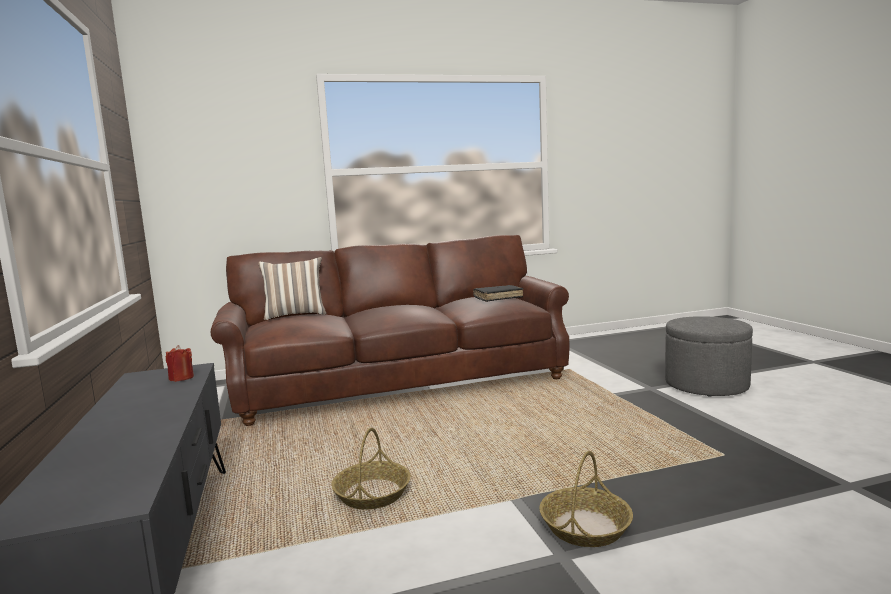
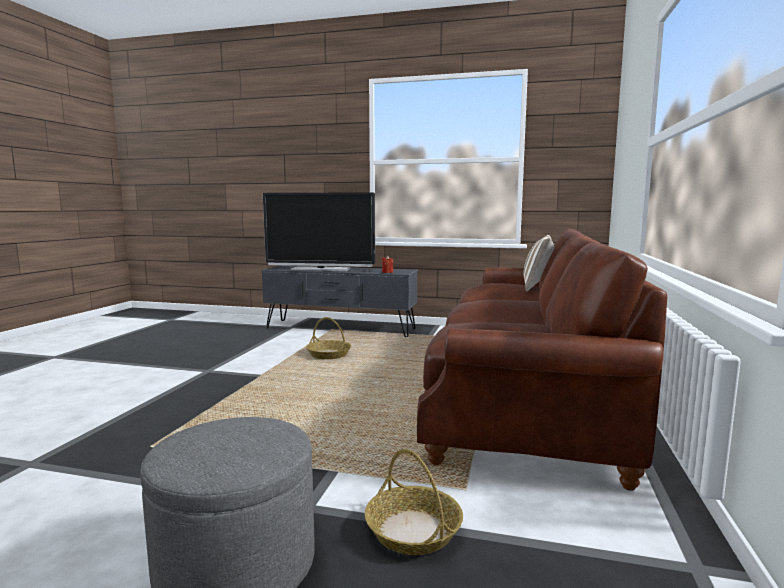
camera: 120 degrees right, 0 degrees up
(134, 437) = (320, 269): none -> television
(498, 298) = (495, 326): black book -> none
(585, 526) = (210, 380): basket -> basket (414, 531)

